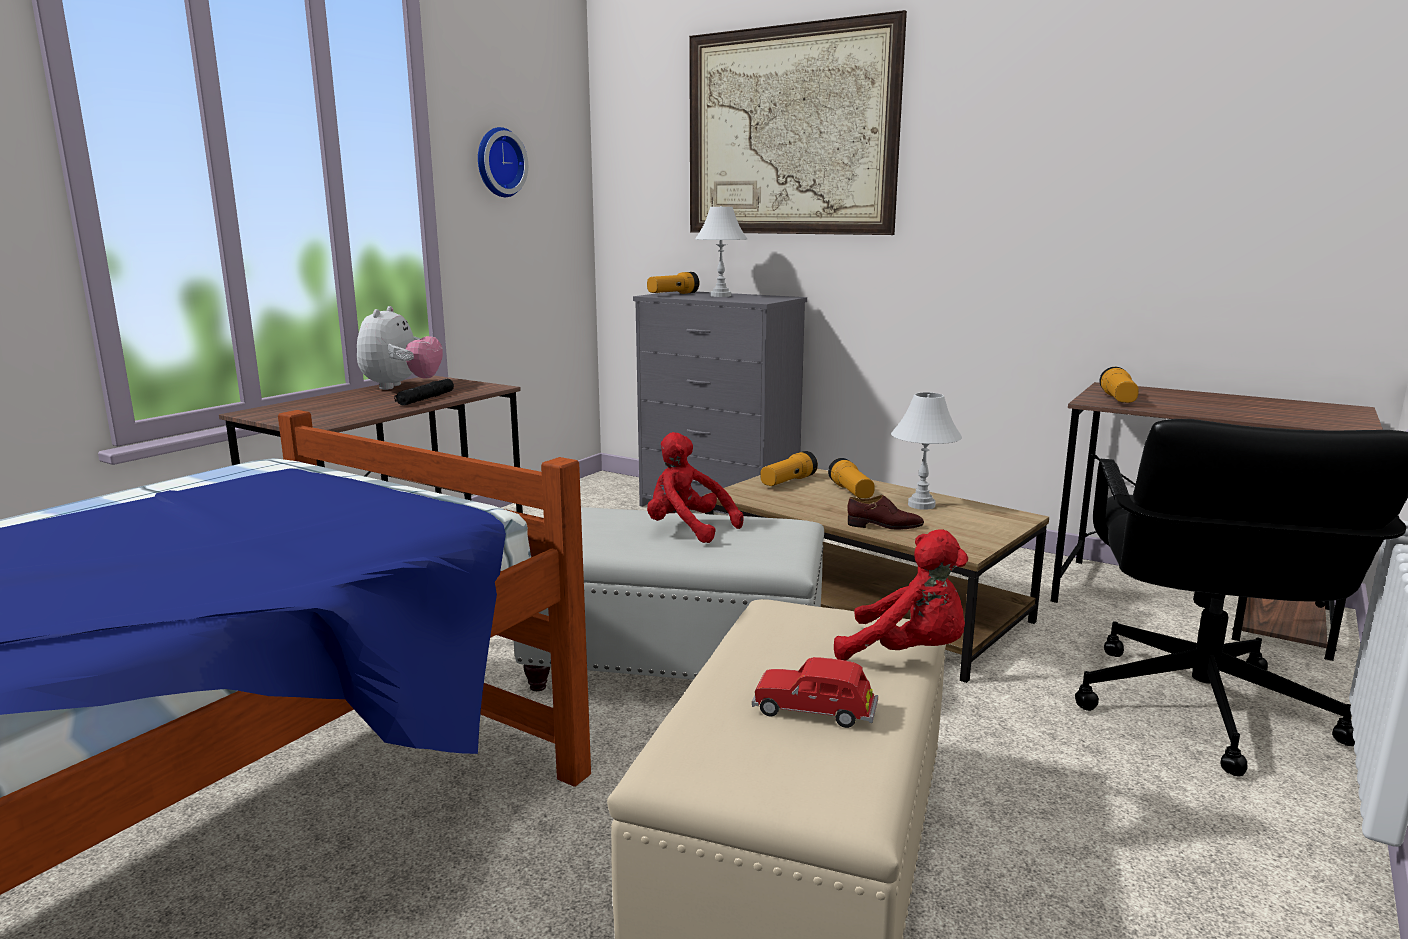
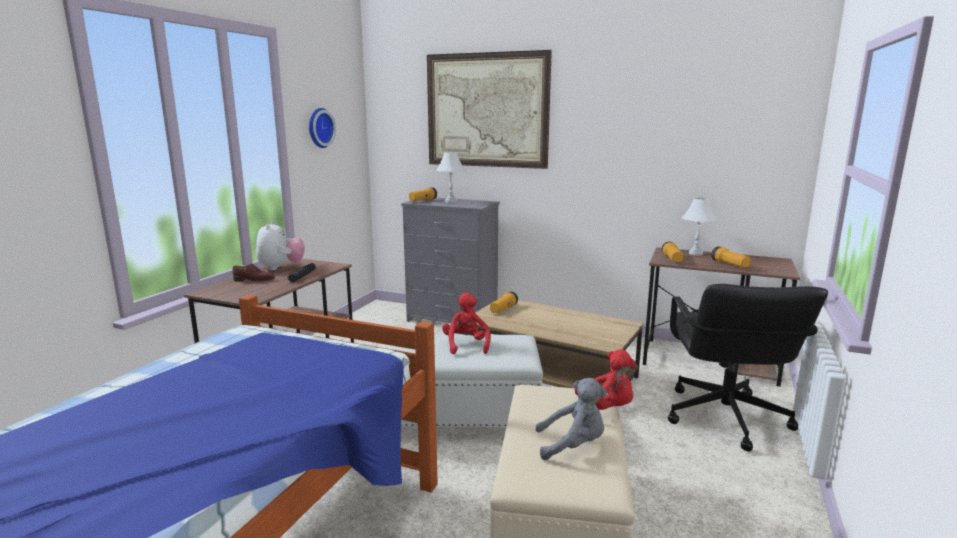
camera: 10 degrees left, 0 degrees up
(687, 529) = (466, 345): red plush toy -> red plush toy turned 60 degrees clockwise
(814, 712) = (573, 445): red toy car -> grey plush toy
(851, 492) = (539, 314): flashlight -> flashlight (730, 265)
(885, 526) = (564, 334): brown shoe -> brown shoe (254, 280)
(920, 505) = (578, 320): white table lamp -> white table lamp (695, 253)

